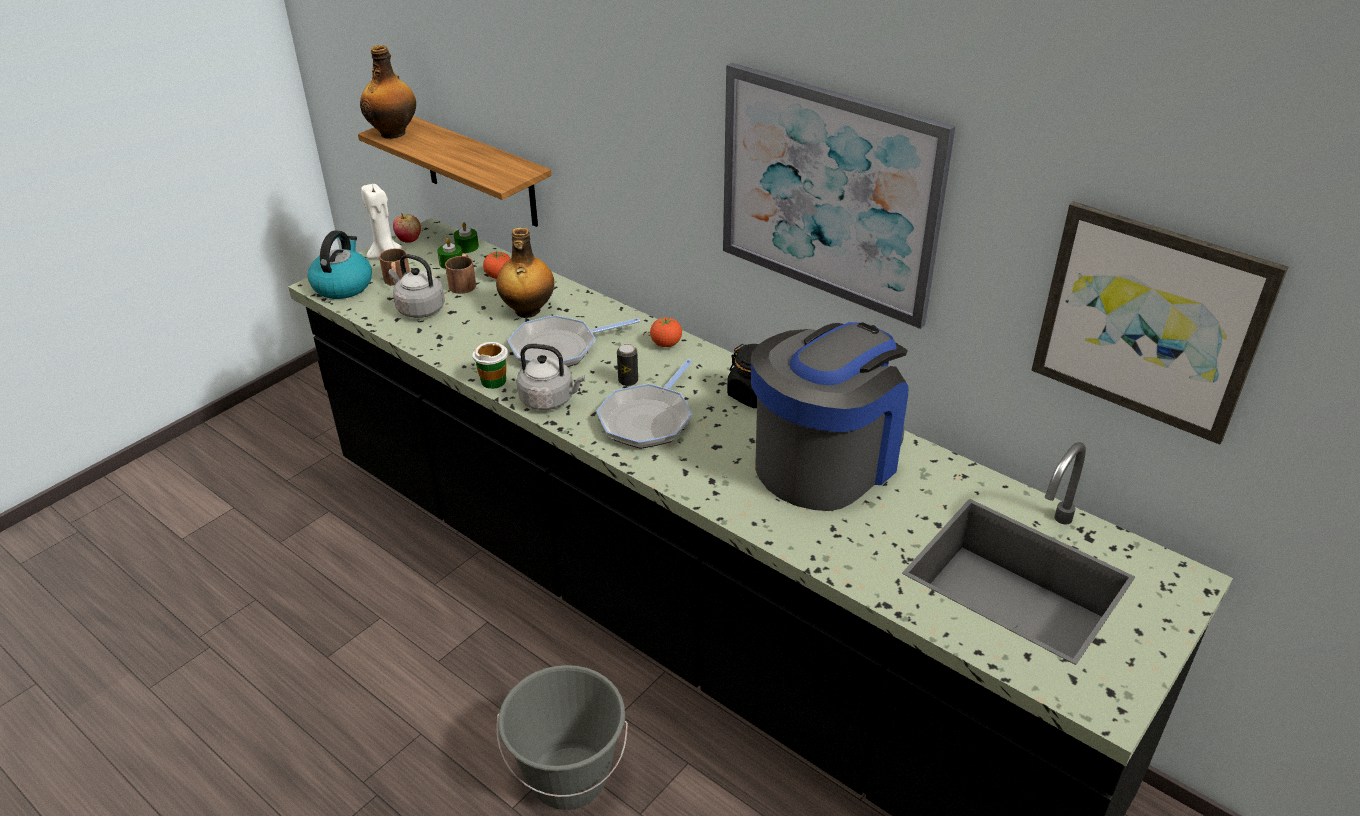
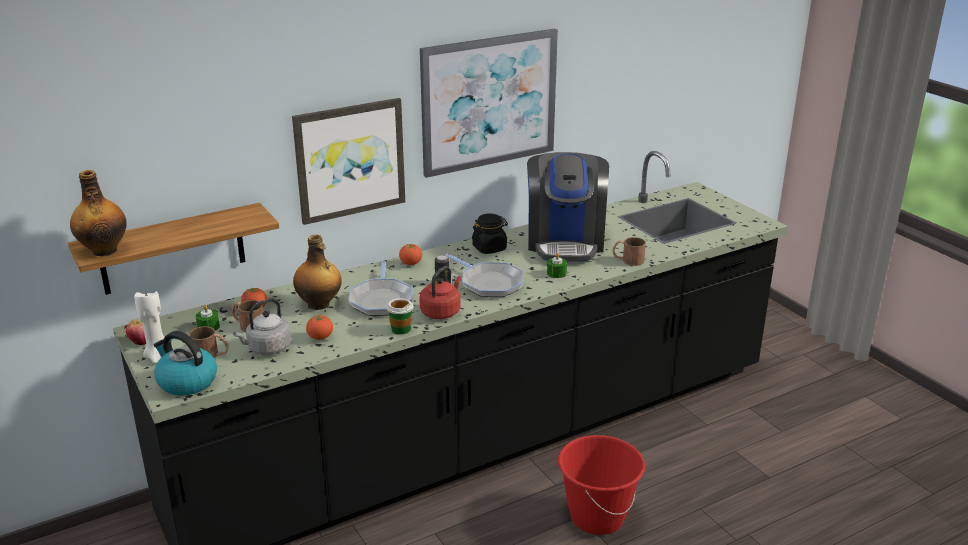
camera: 70 degrees left, 10 degrees down
(453, 333) = (320, 337): none -> tomato
(467, 247) = (190, 317): green candle -> green candle (556, 273)
(550, 400) = (442, 312): grey kettle -> red kettle
(569, 777) = (596, 517): grey bucket -> red bucket
(806, 540) = (627, 260): none -> brown mug
(826, 461) = (565, 242): coffee machine -> coffee machine turned 150 degrees counterclockwise
(1149, 320) = (646, 82): picture -> picture (350, 160)

